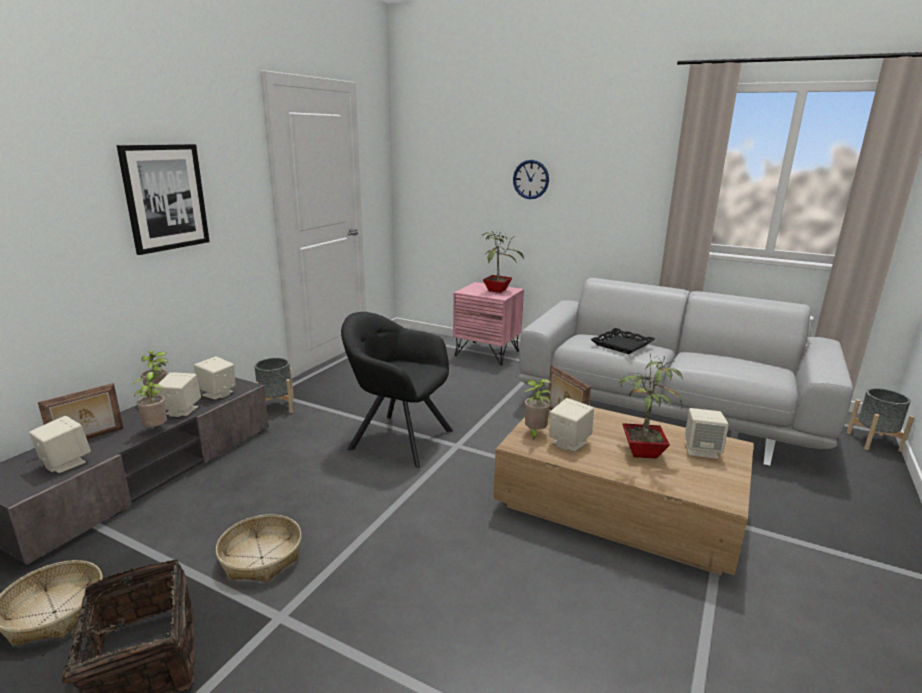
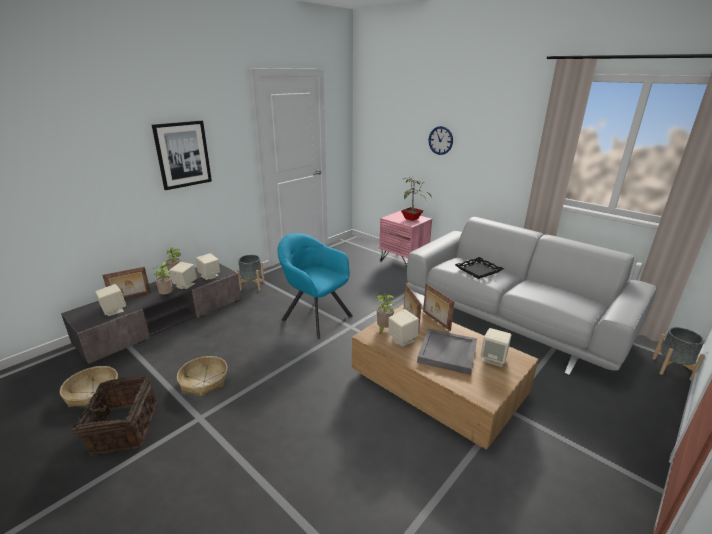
camera: 15 degrees right, 5 degrees up
(397, 438) = (315, 316): black armchair -> turquoise armchair
(597, 414) = (435, 320): none -> picture frame
(640, 452) = (448, 353): potted plant -> grey tray

